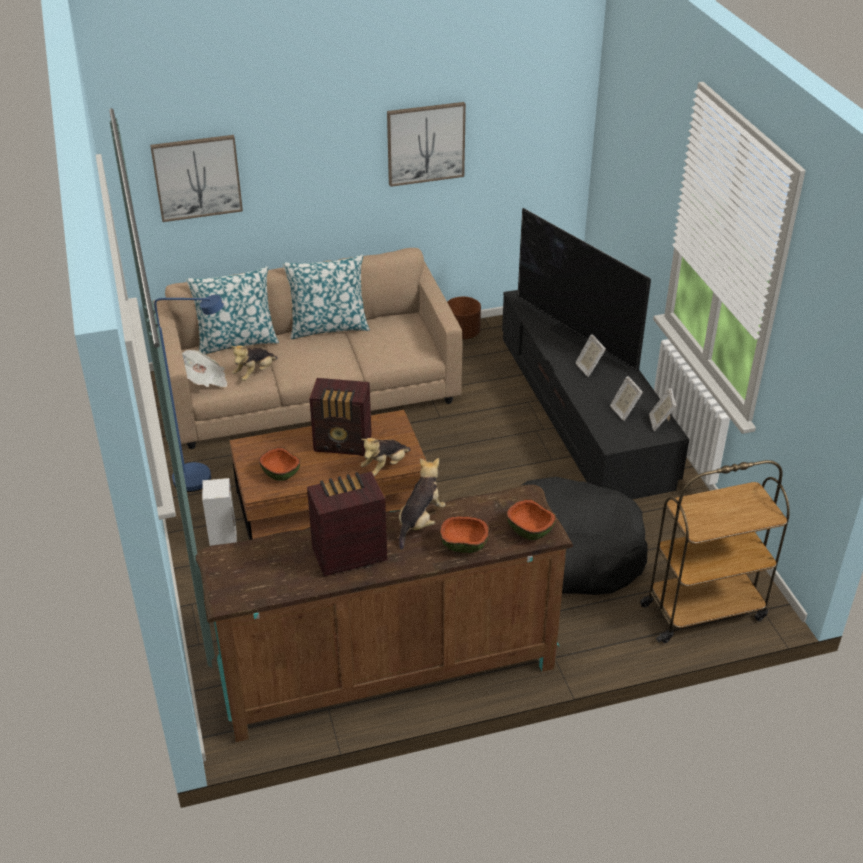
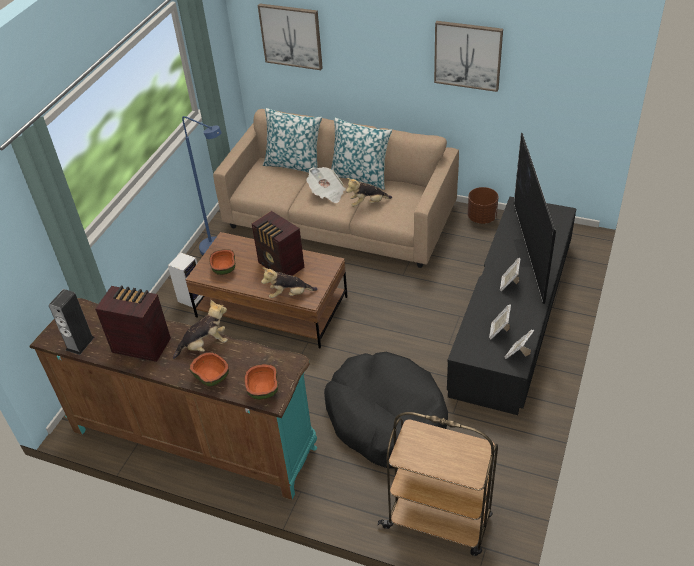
camera: 40 degrees right, 5 degrees up
(204, 380) = (248, 184): newspaper -> newspaper (327, 193)
(255, 373) = (283, 191): plush toy -> plush toy (368, 203)
(272, 586) = (80, 343): none -> speaker

